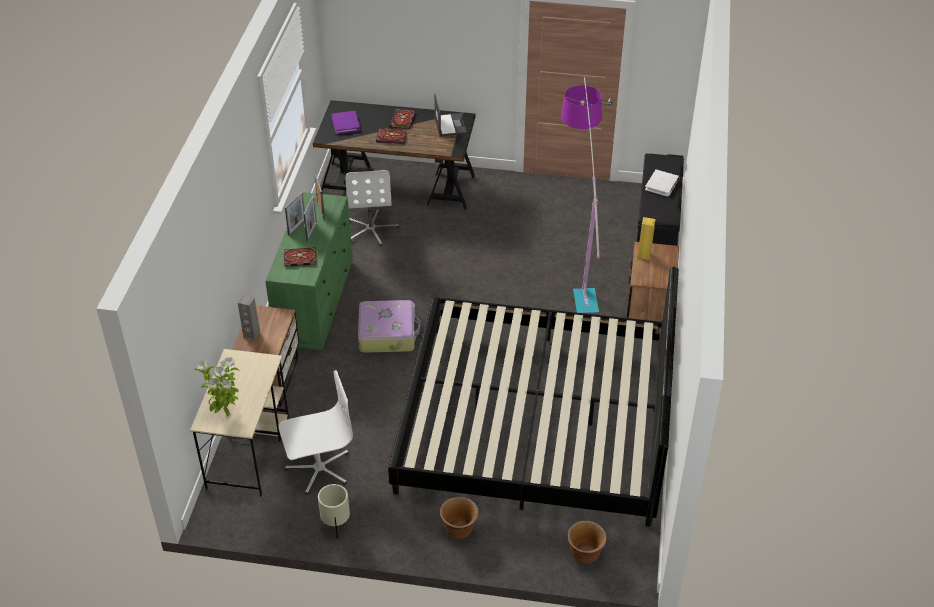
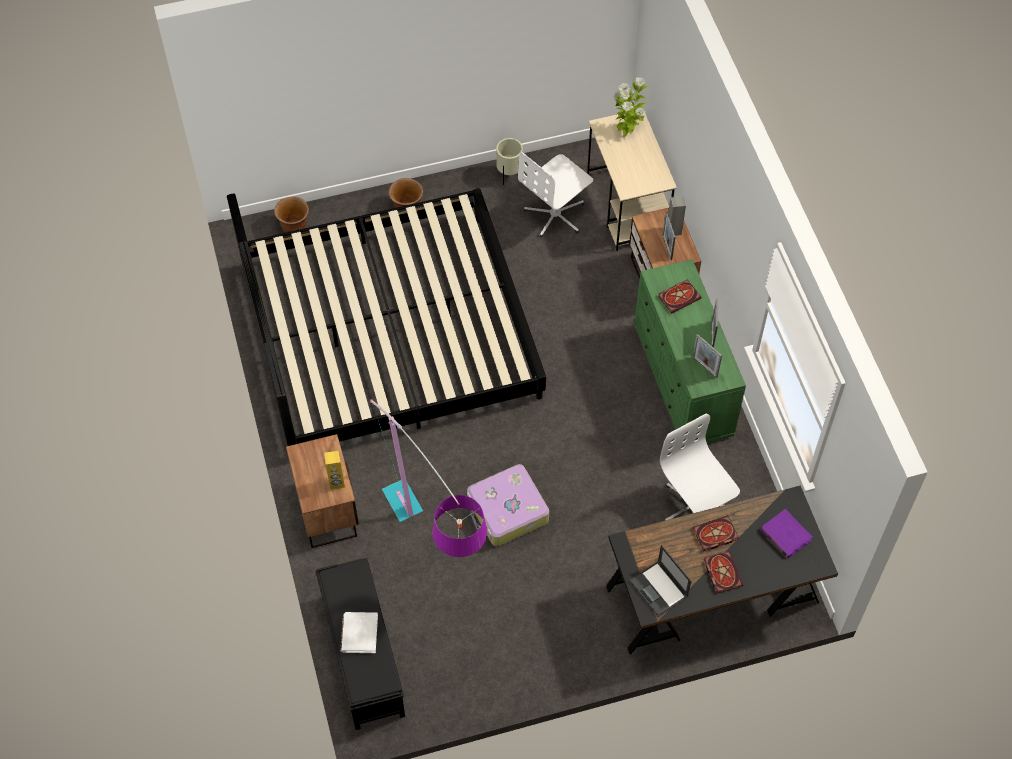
camera: 155 degrees right, 15 degrees up
(311, 232) = (692, 334): picture frame -> picture frame (667, 247)
(388, 333) = (585, 374): suitcase -> suitcase (507, 511)

